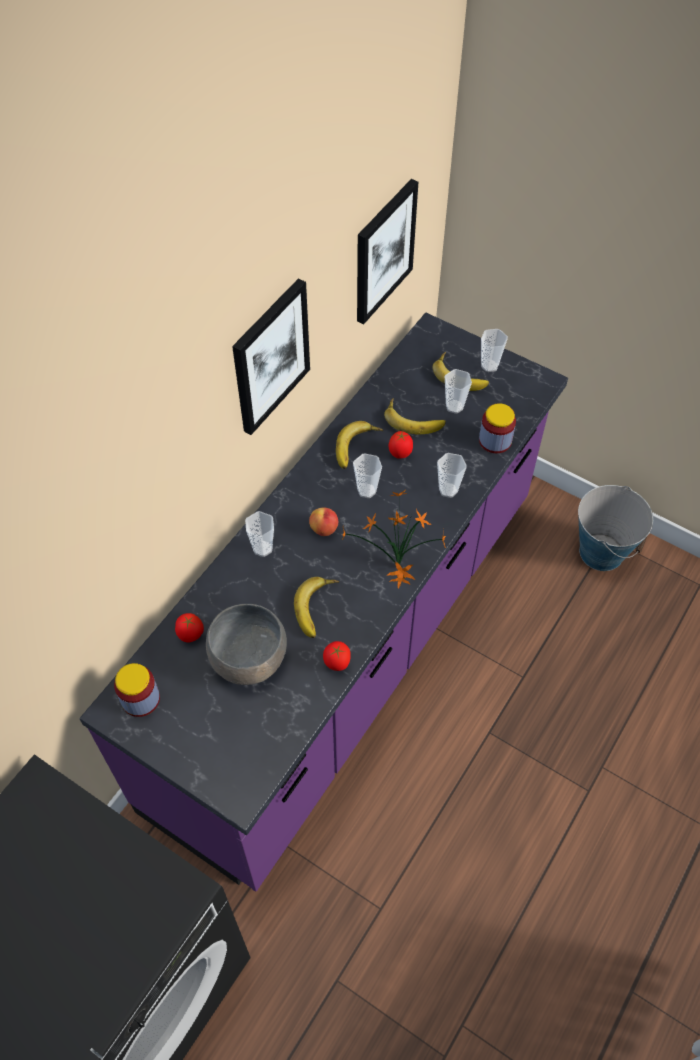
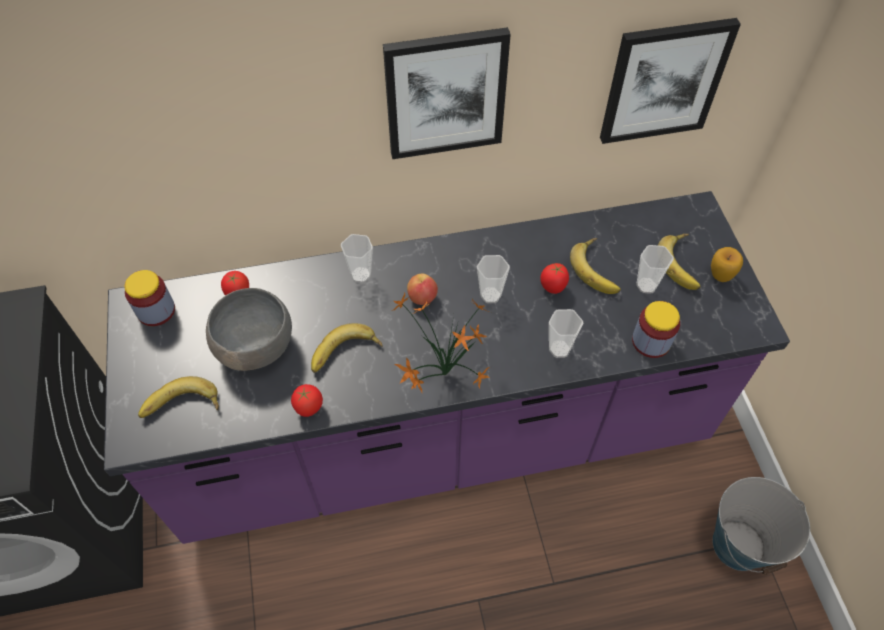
camera: 45 degrees right, 0 degrees up
(358, 448) = (522, 257): banana -> banana (181, 407)
(489, 366) = (720, 275): cup -> apple

